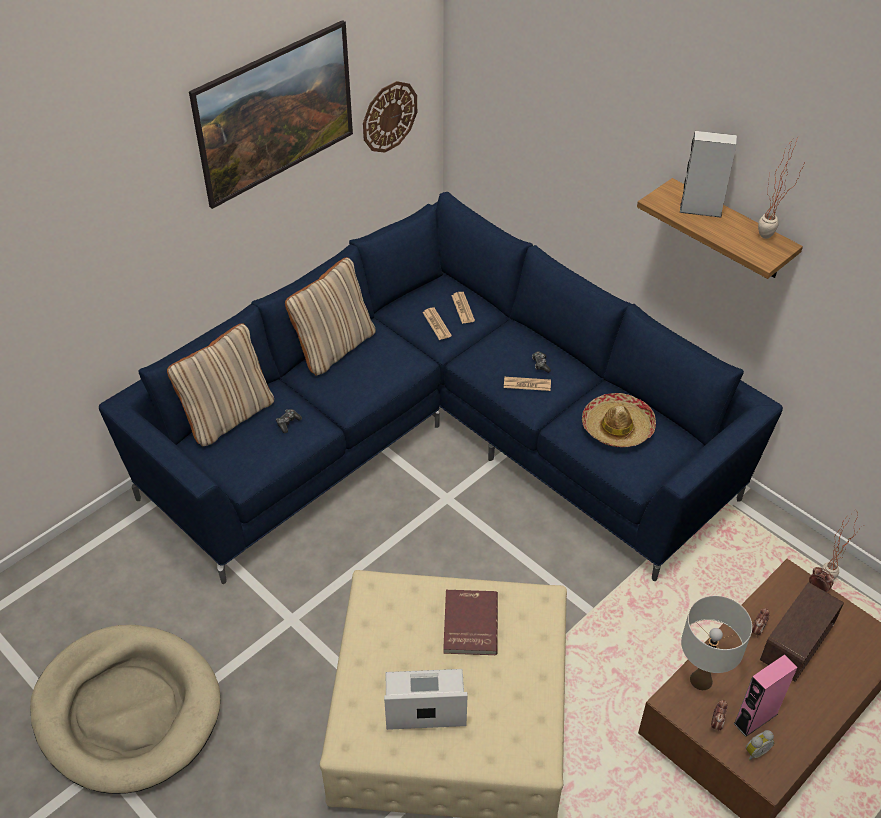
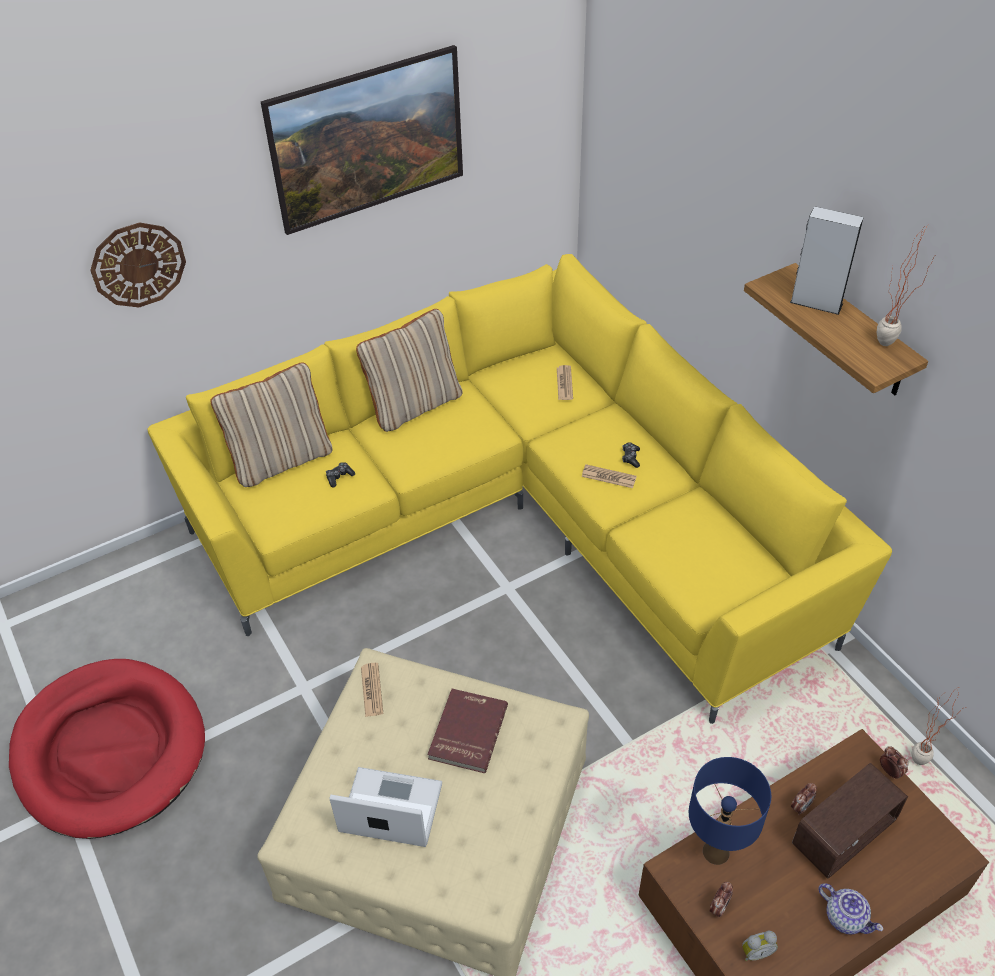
camera: 15 degrees right, 0 degrees up
(127, 710) = (110, 750): beige dog bed -> red dog bed
(389, 116) = (511, 162): wall clock -> wall clock (138, 264)
(436, 324) = (530, 396): newspaper -> newspaper (372, 690)
(440, 438) = (519, 521): blue sofa -> yellow sofa
(617, 427) = (696, 541): hat -> none
(701, 680) = (716, 851): white table lamp -> blue table lamp
(755, 718) = (767, 912): pink speaker -> none
(816, 709) = (846, 917): none -> teapot

